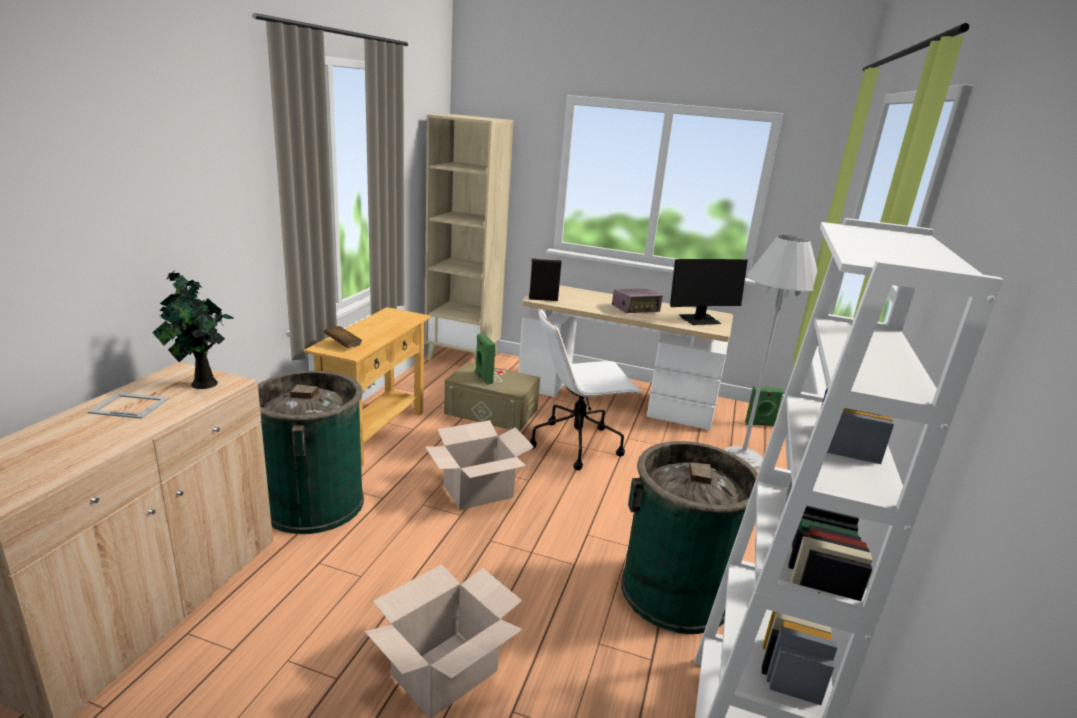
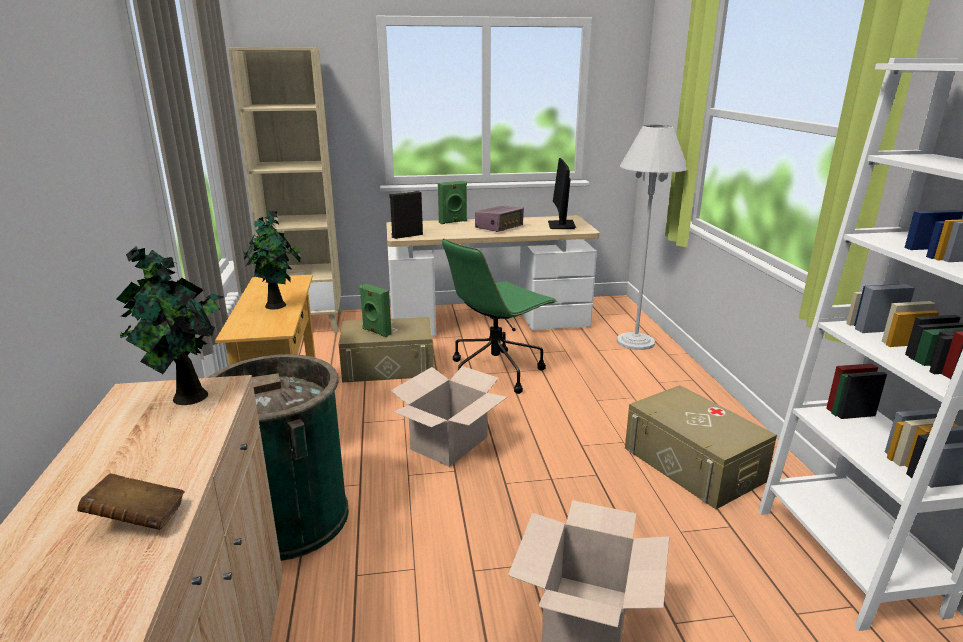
camera: 25 degrees left, 0 degrees up
(129, 405) = (123, 450): picture frame -> none
(343, 345) = (256, 324): brown book -> brown book (138, 519)
(374, 334) = (277, 305): none -> potted plant
(577, 444) = (496, 371): white office chair -> green office chair
(675, 591) = (693, 464): green trash can -> beige storage box
(699, 320) = (561, 225): monitor -> monitor turned 135 degrees clockwise
(760, 424) = (621, 311): green speaker -> green speaker (453, 222)

